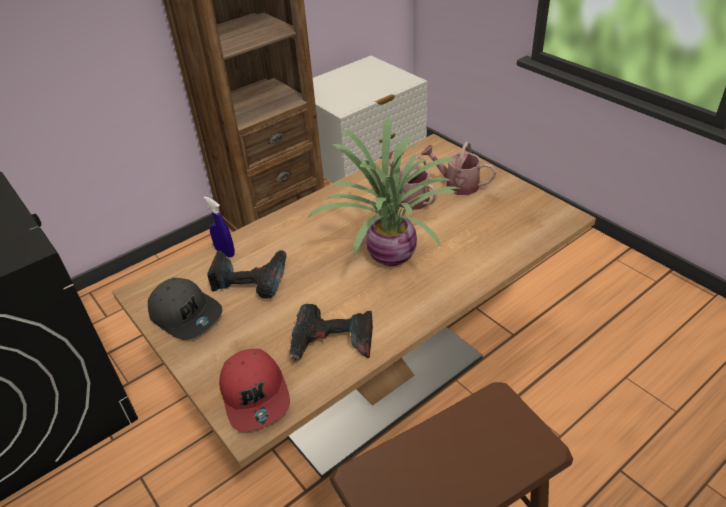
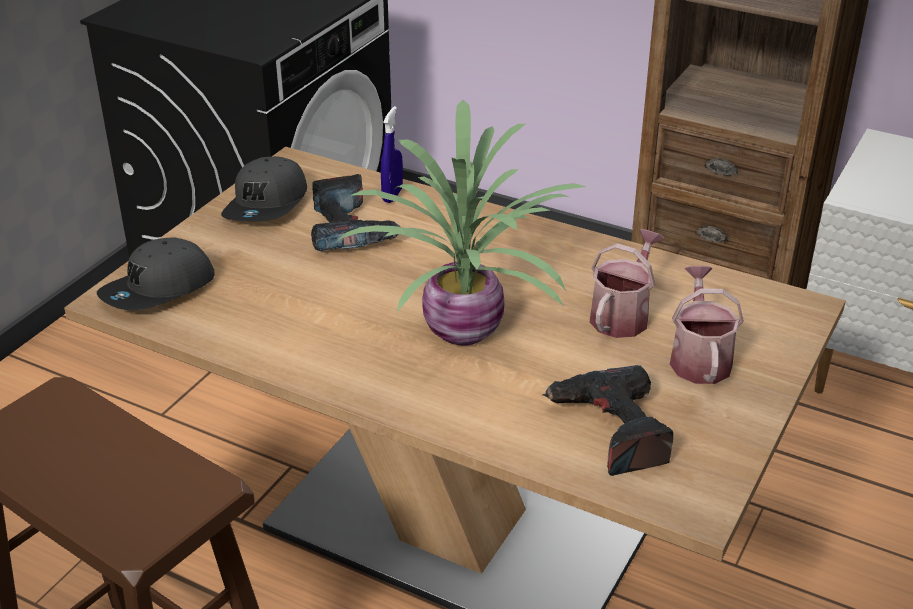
camera: 65 degrees right, 5 degrees down
(256, 395) = (159, 290): red cap -> grey cap
(332, 343) = (262, 322): power drill -> power drill (611, 430)

